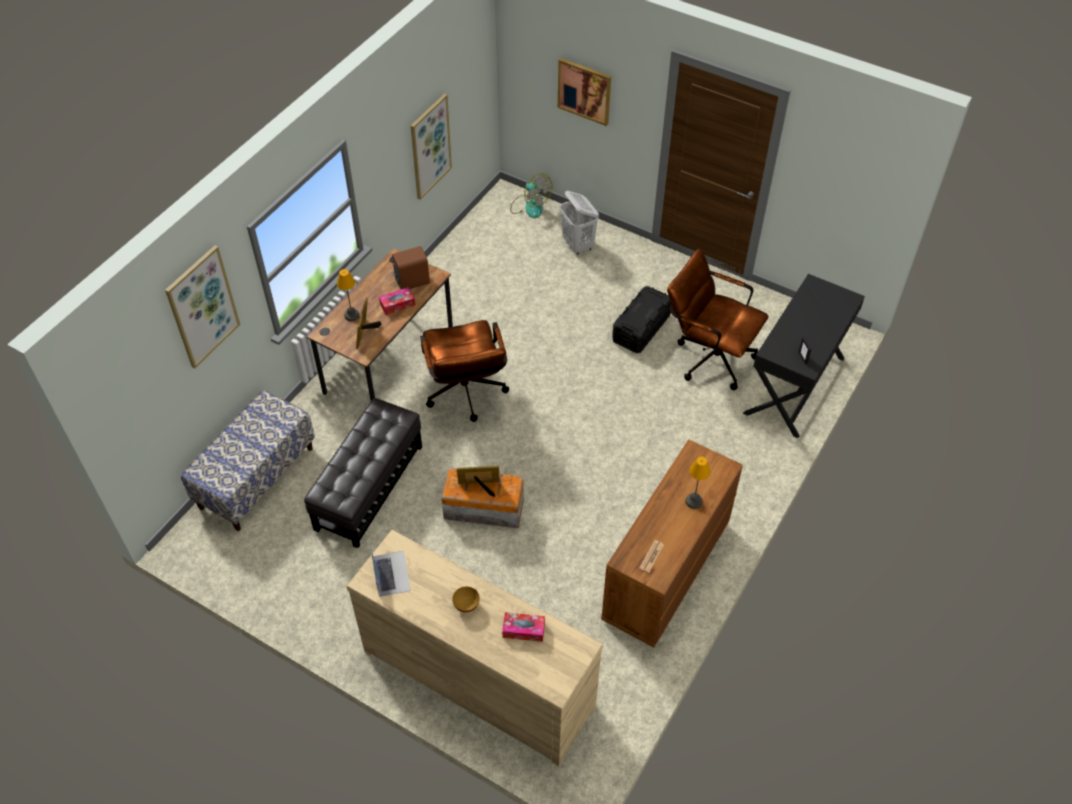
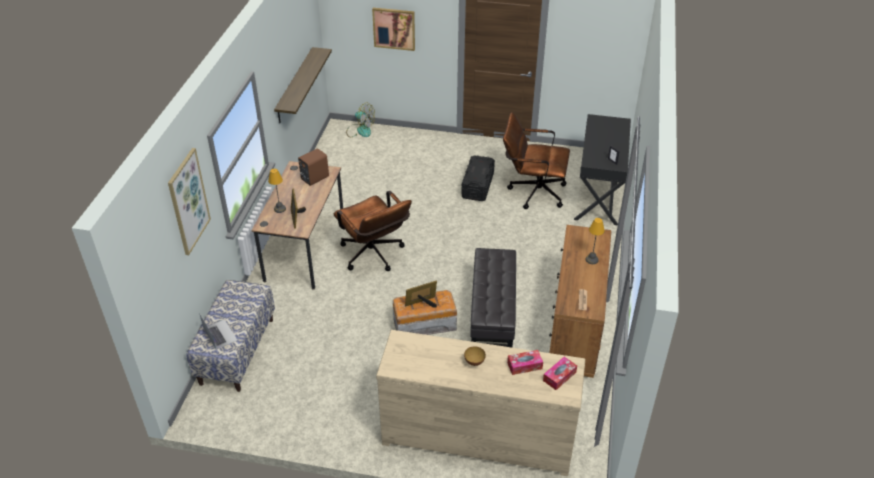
camera: 20 degrees left, 10 degrees down
(369, 487) = (331, 334): black ottoman -> black ottoman (493, 316)
(391, 573) = (406, 357): laptop -> laptop (220, 334)
(397, 304) = (311, 194): tissue box -> tissue box (559, 376)
(430, 146) = (295, 85): picture -> shelf
(578, 245) = (407, 146): white laundry basket -> none

